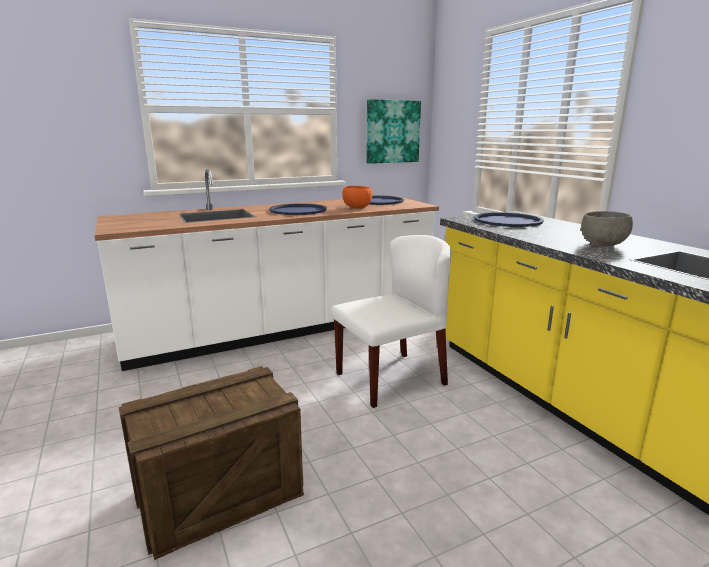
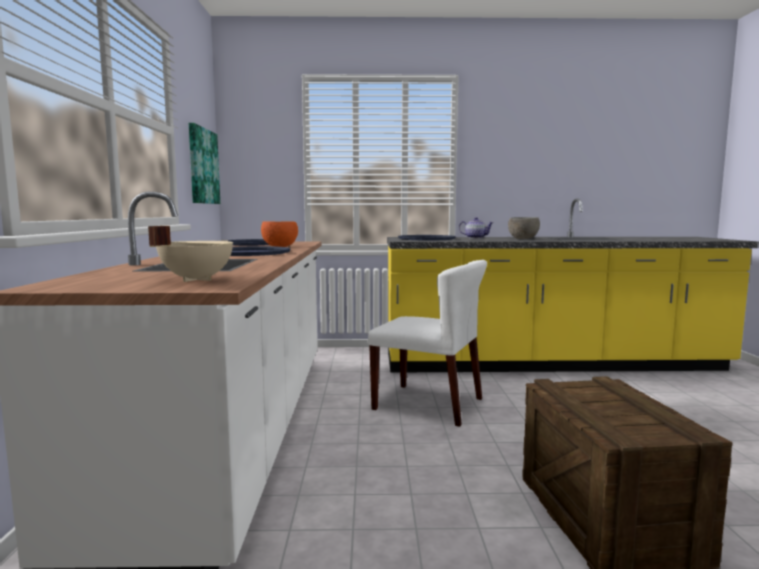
camera: 65 degrees left, 10 degrees down
(141, 224) = (195, 279): none -> beige cooking pot
(391, 378) = (429, 404): white chair -> white chair turned 120 degrees clockwise
(571, 230) = (475, 238): none -> teapot

